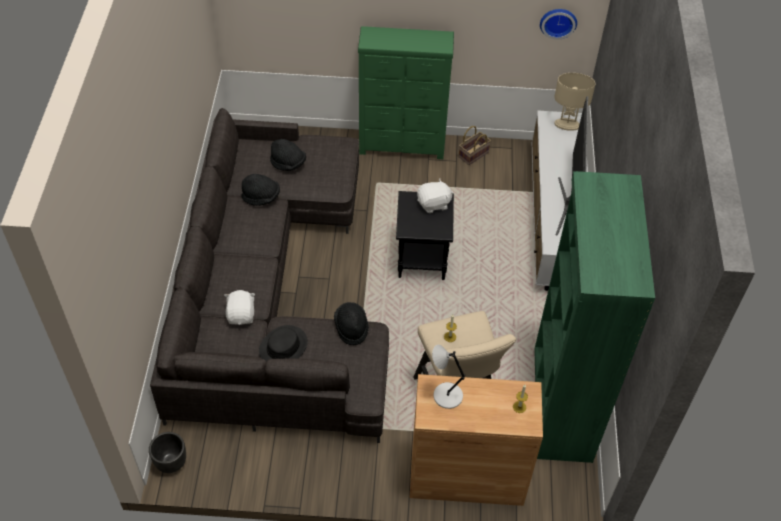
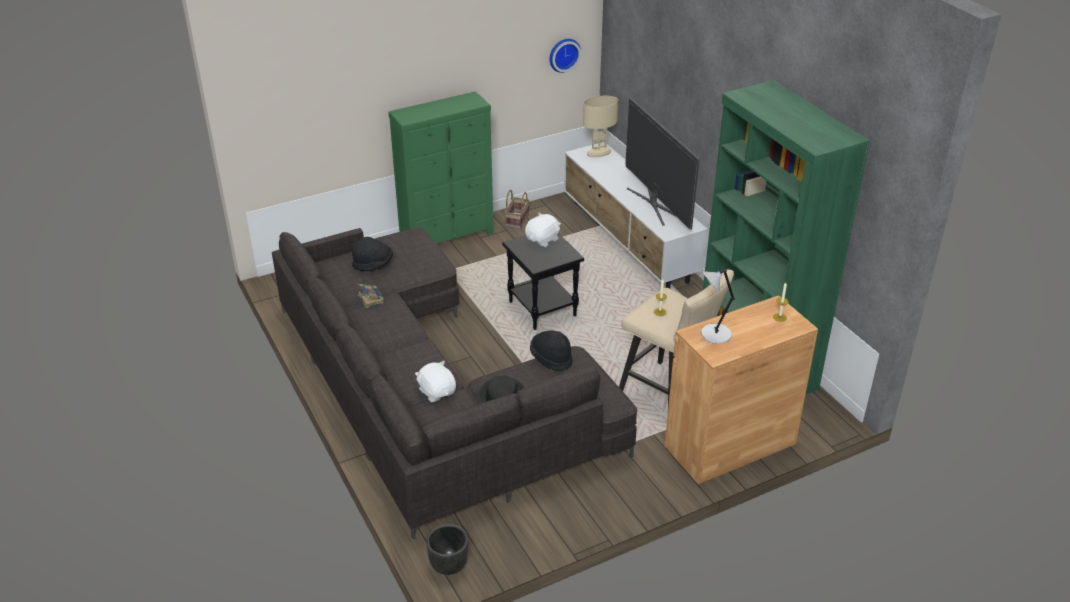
camera: 30 degrees left, 15 degrees down
(261, 197) = (371, 298): black hat -> book

